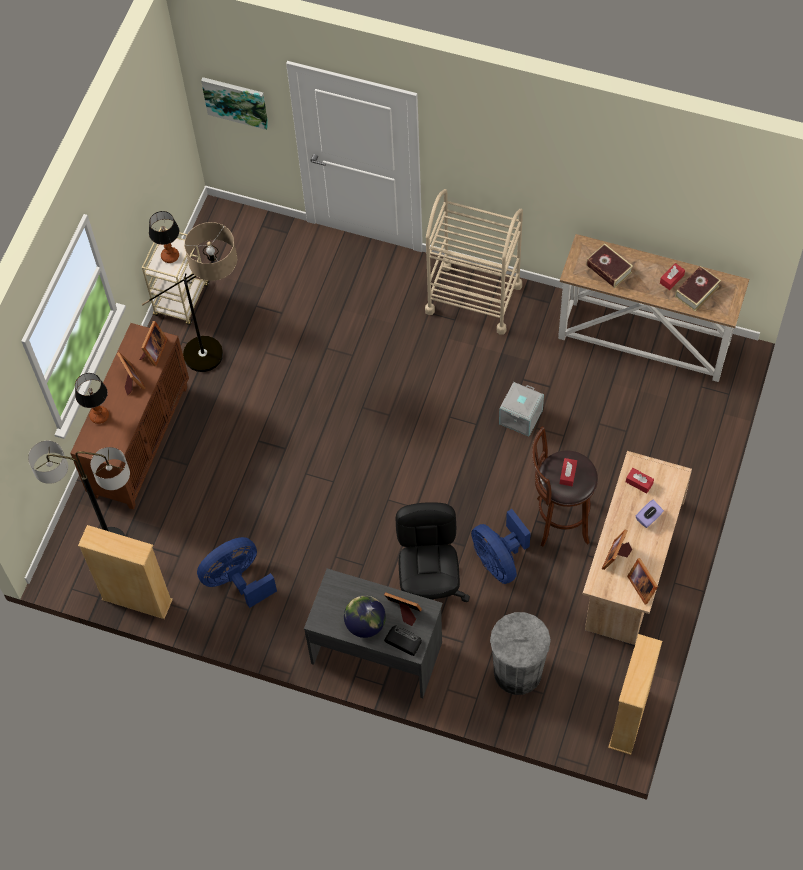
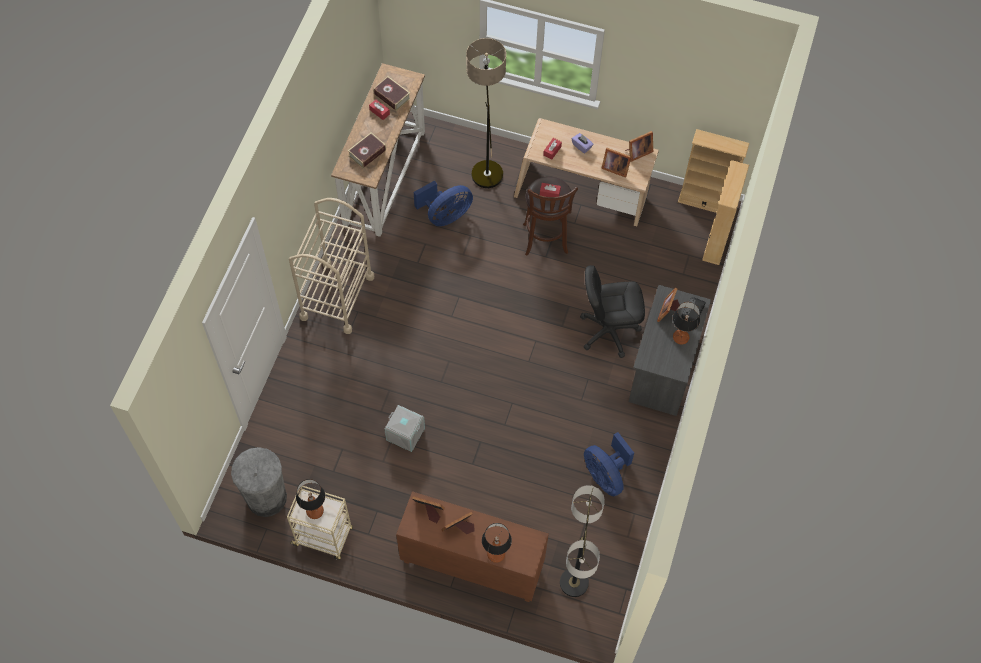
camera: 95 degrees left, 0 degrees up
(137, 600) = (627, 556): beige bookcase -> beige bookcase (716, 241)
(219, 353) = (382, 500): floor lamp -> floor lamp (486, 164)
(236, 101) = (194, 411): picture -> none
(365, 624) = (680, 338): globe -> table lamp
(499, 560) = (581, 282): blue fan -> blue fan (445, 215)
(518, 672) = (672, 271): grey trash can -> grey trash can (266, 497)
(520, 416) = (452, 265): grey storage box -> grey storage box (405, 434)

